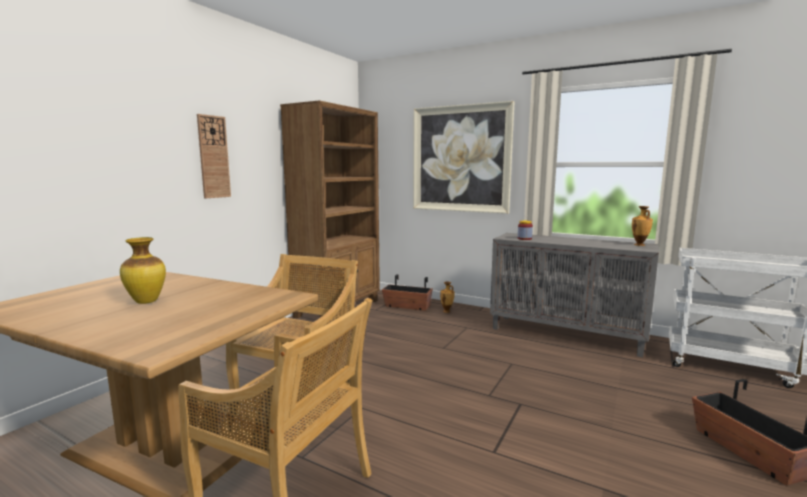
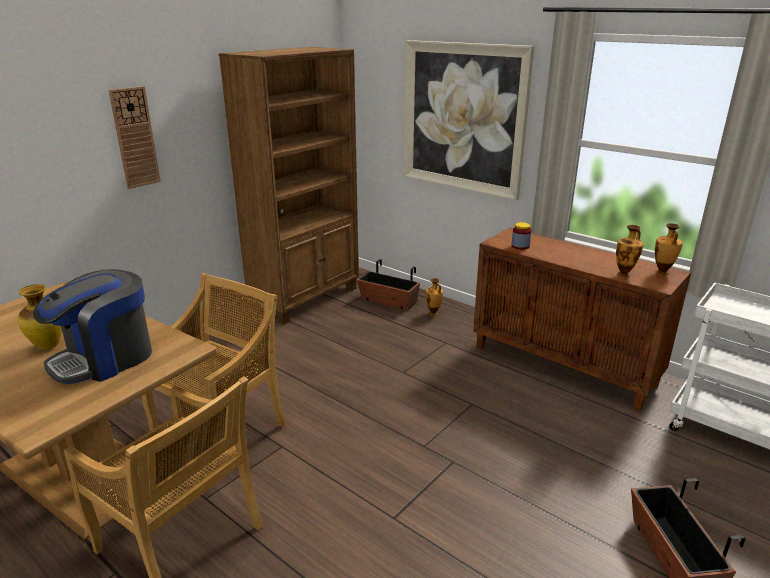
camera: 10 degrees right, 15 degrees up
(211, 305) = (105, 359): none -> coffee machine
(566, 334) = (564, 365): grey cabinet -> brown cabinet
(614, 246) = (624, 275): none -> vase

